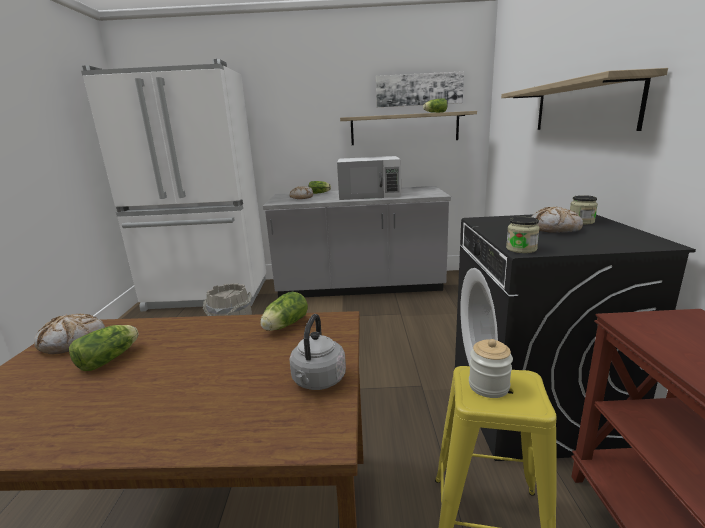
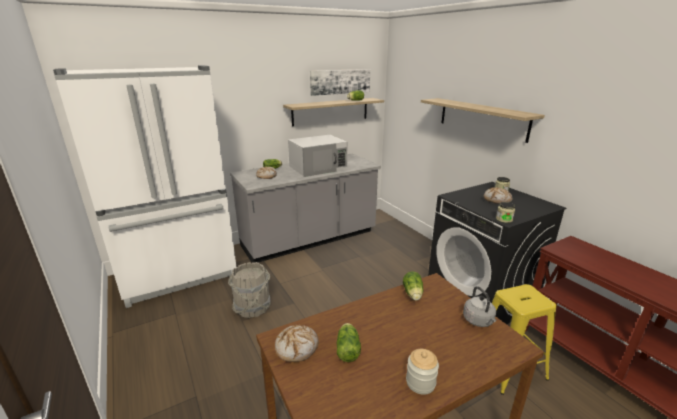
camera: 30 degrees left, 5 degrees up
(488, 386) = (519, 298): jar -> jar (420, 382)

